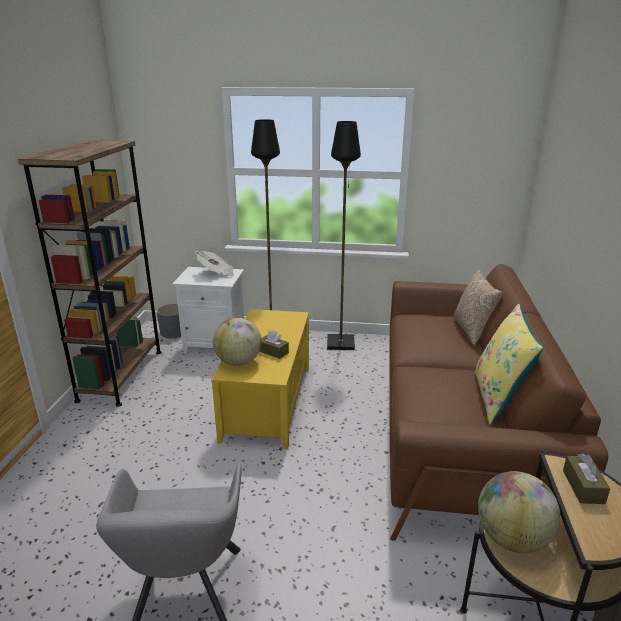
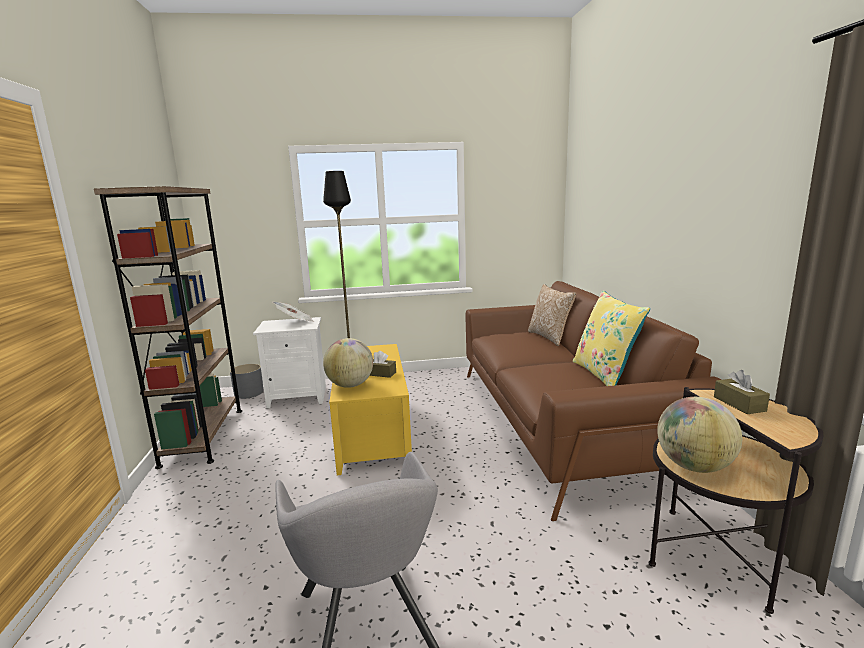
camera: 15 degrees left, 10 degrees down
(341, 343) = (420, 378): black floor lamp -> none

